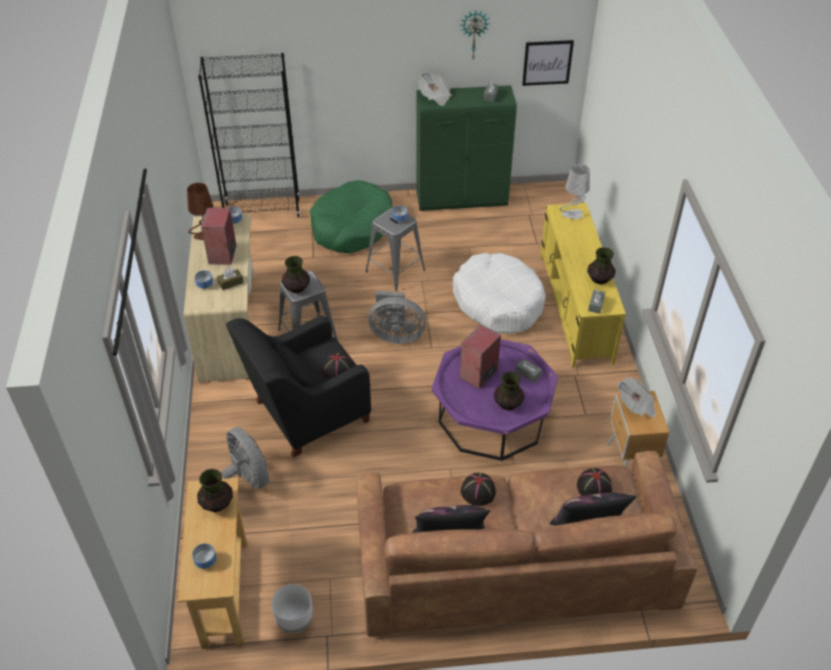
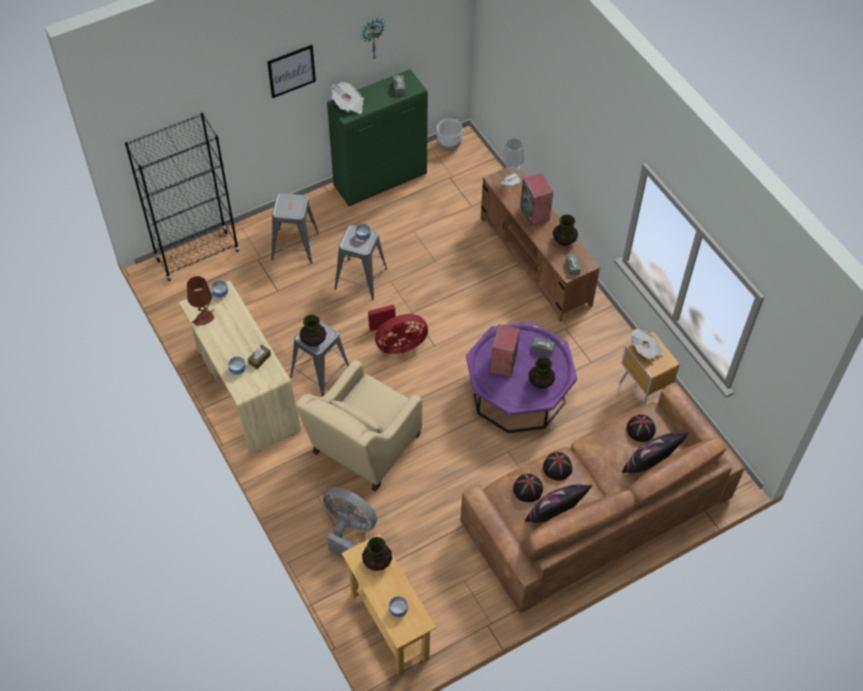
camera: 25 degrees left, 10 degrees up
(223, 254) = (233, 333): speaker -> speaker (535, 213)
(294, 621) = (457, 625): white planter -> white planter (449, 146)
(306, 413) = (363, 448): black armchair -> beige armchair
(338, 370) = (390, 404): black hat -> black hat (528, 489)
(352, 227) = (295, 246): green dog bed -> grey stool
(396, 335) = (397, 344): grey fan -> red fan
(498, 302) = (468, 279): white dog bed -> none
(547, 62) = (438, 38): picture -> picture (291, 71)
(575, 307) = (535, 261): yellow tv stand -> brown tv stand

